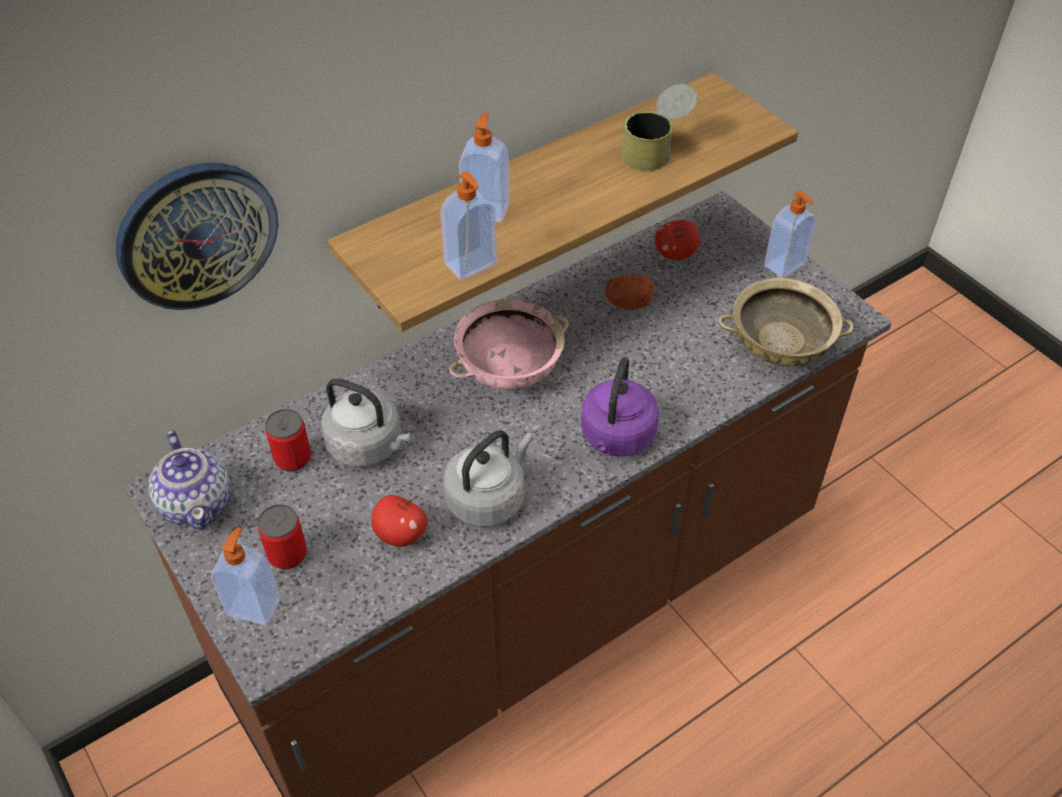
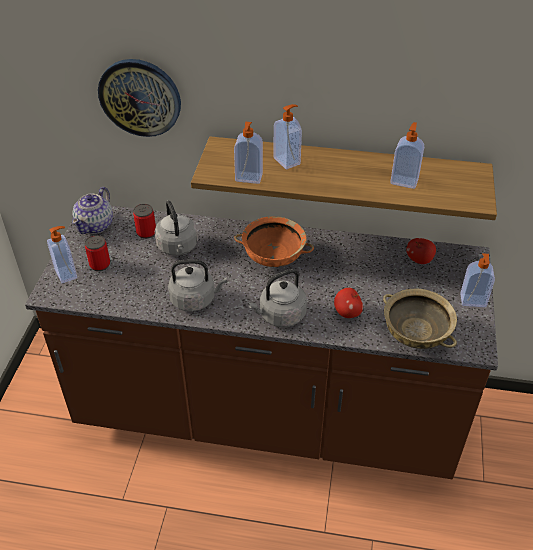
camera: 45 degrees right, 5 degrees down
(400, 534) = (146, 288): apple -> apple (347, 313)
(510, 367) = (274, 256): pink bowl -> orange bowl
(616, 438) = (280, 316): purple kettle -> grey kettle
(627, 303) = (364, 265): potato -> none
(656, 150) = (404, 181): can -> soap dispenser

